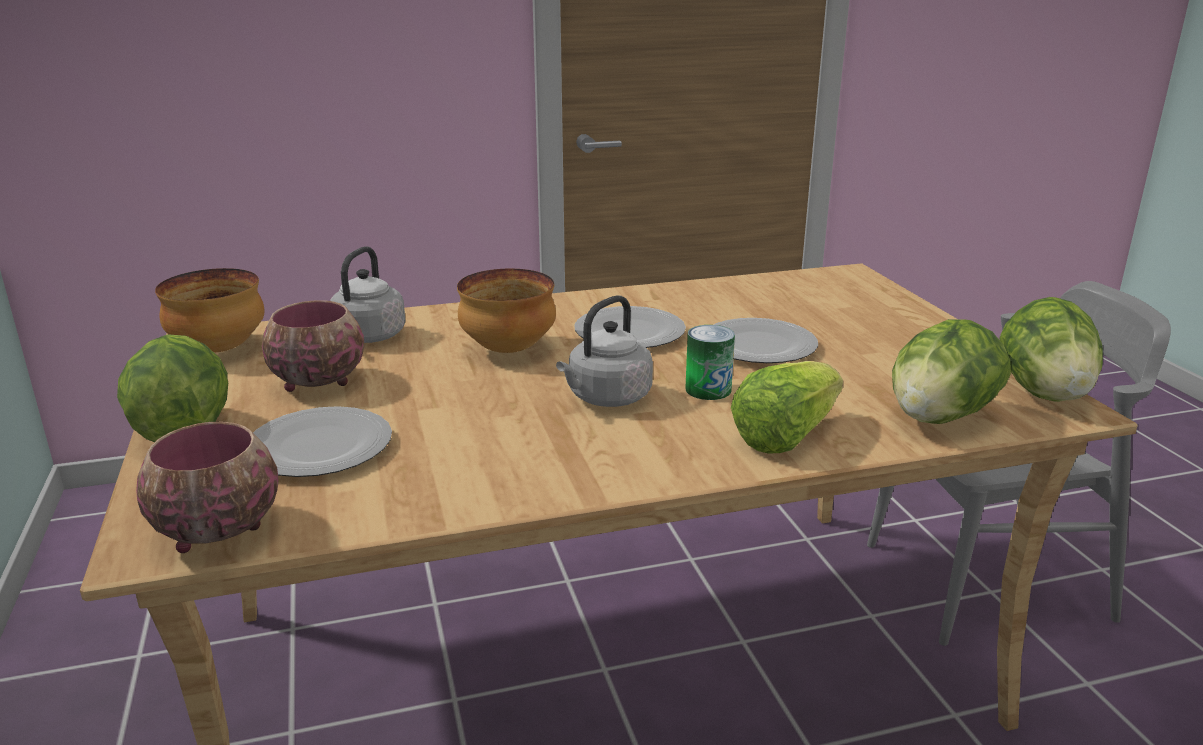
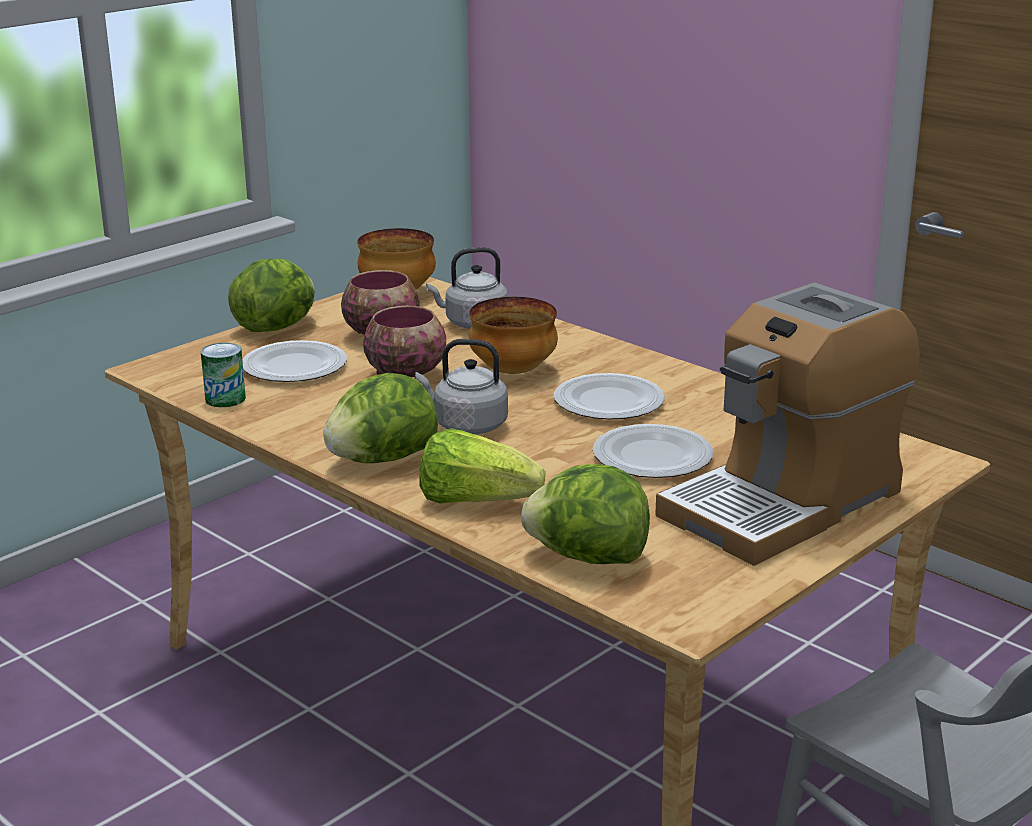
camera: 60 degrees right, 0 degrees up
(215, 531) = (178, 376): bowl -> bowl (406, 375)
(708, 389) = (528, 456): can -> can (225, 399)
(883, 328) = (784, 502): none -> coffee machine
(1044, 393) = (713, 601): lettuce -> lettuce (382, 459)

